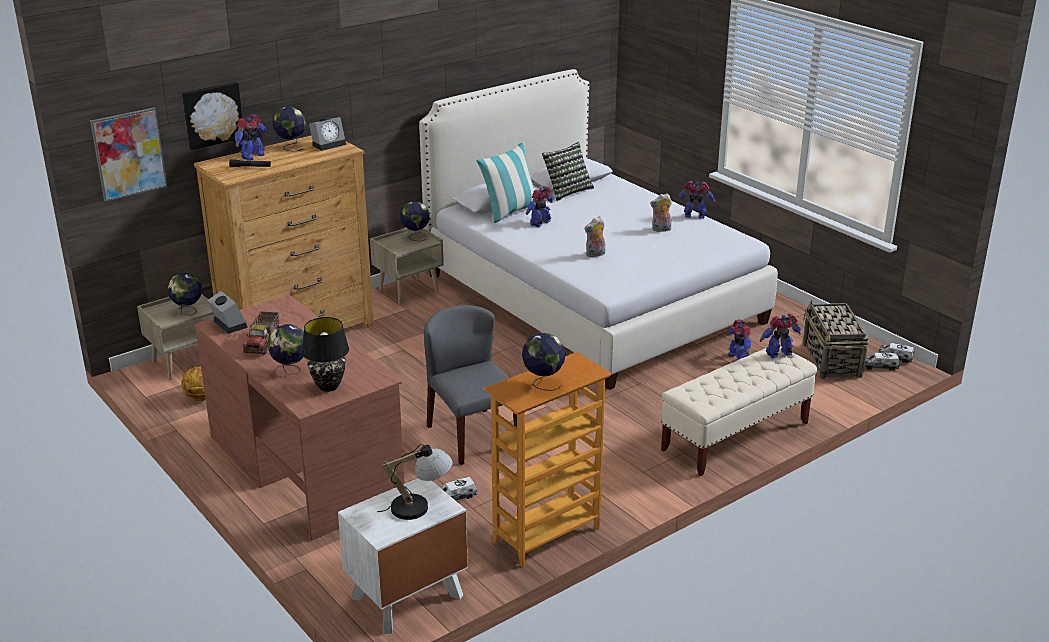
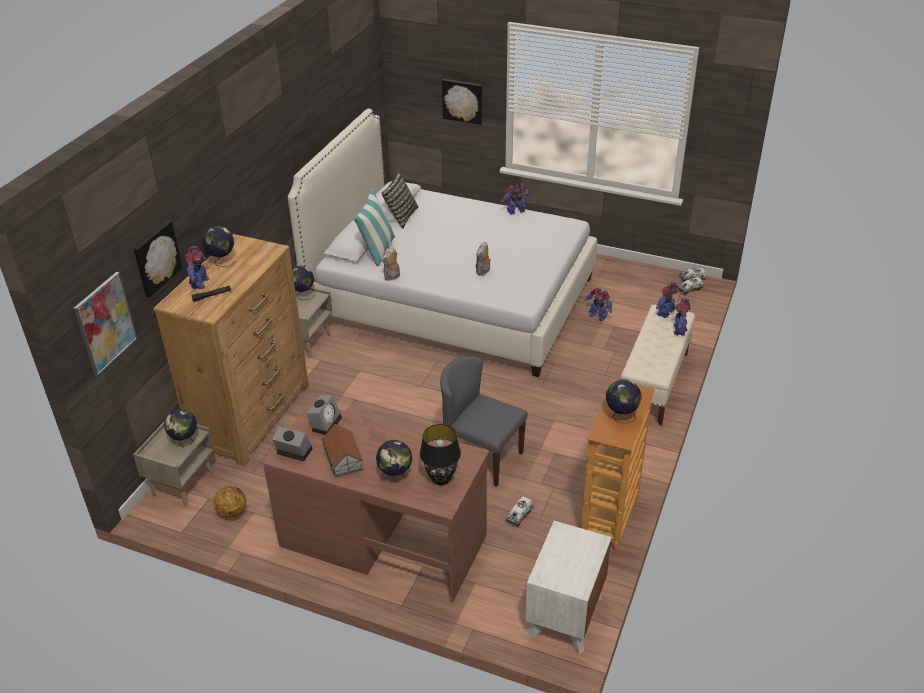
camera: 30 degrees left, 10 degrees up
(263, 343) = (343, 459): toy truck -> toy house
(329, 144) = (252, 248): alarm clock -> alarm clock (326, 423)
(420, 507) = (579, 550): table lamp -> none
(541, 223) = (412, 254): toy robot -> toy robot (679, 329)
(661, 230) = (505, 232): plush toy -> plush toy (392, 277)
(684, 83) = (463, 101): none -> picture
(832, 361) = (657, 296): basket -> none

